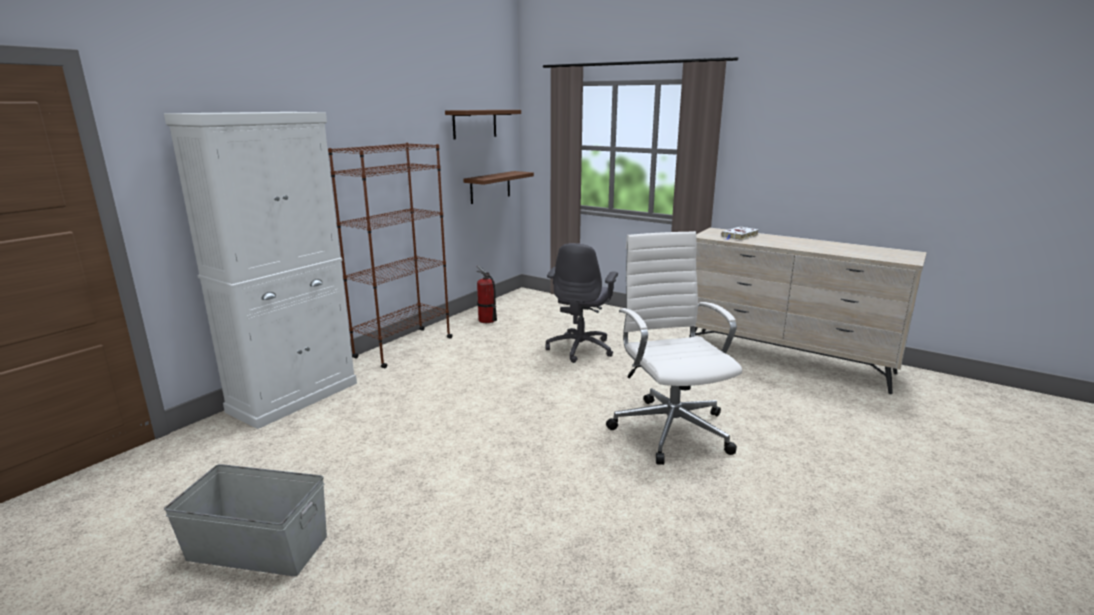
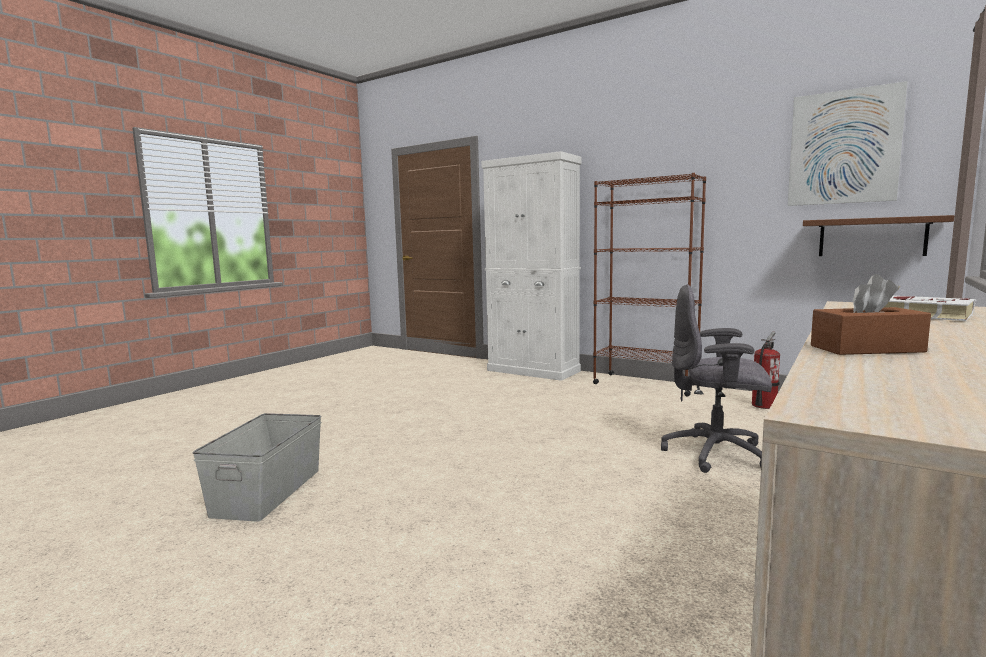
camera: 90 degrees right, 10 degrees down
(258, 548) = (361, 387): grey storage box -> grey storage box (267, 492)
(474, 124) = (843, 147): brown shelf -> picture
(670, 428) = (485, 502): white office chair -> none
(826, 249) = (866, 349): none -> brown tissue box

